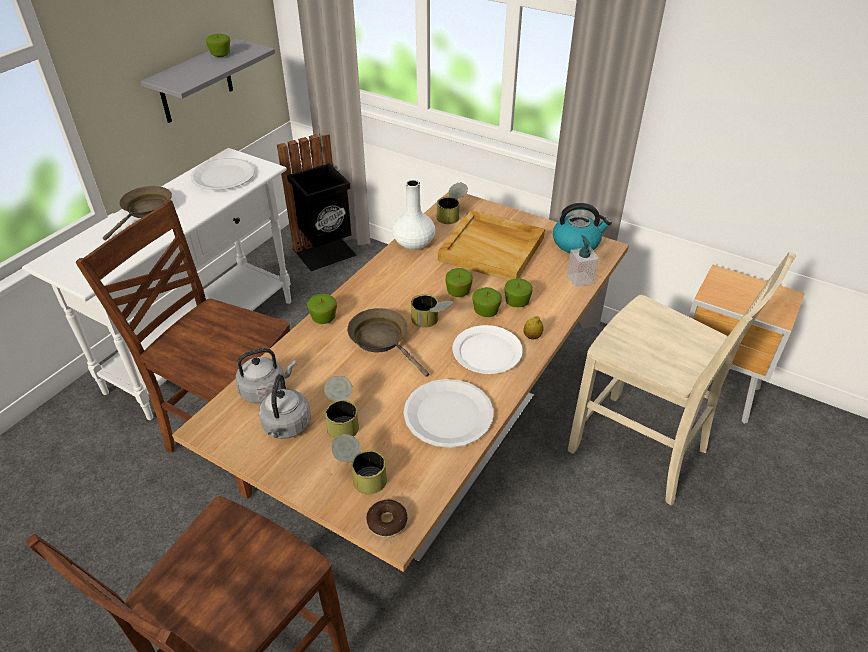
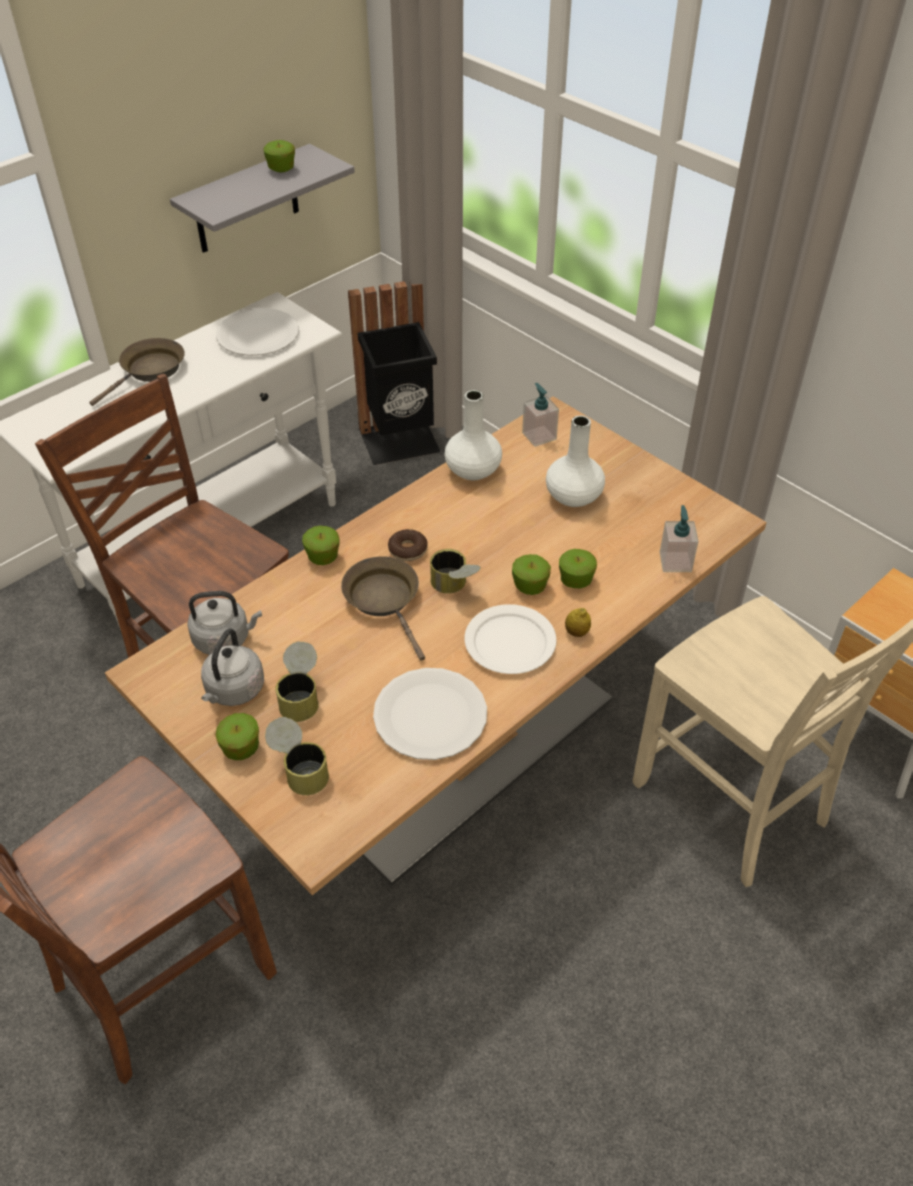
camera: 15 degrees right, 5 degrees up
(387, 522) = (310, 833): donut -> donut (407, 550)
(452, 214) = (539, 436): can -> soap dispenser
(458, 292) = (505, 551): apple -> apple (241, 748)
(492, 249) = (574, 496): beige tray -> white vase
(576, 243) = (693, 508): kettle -> none

